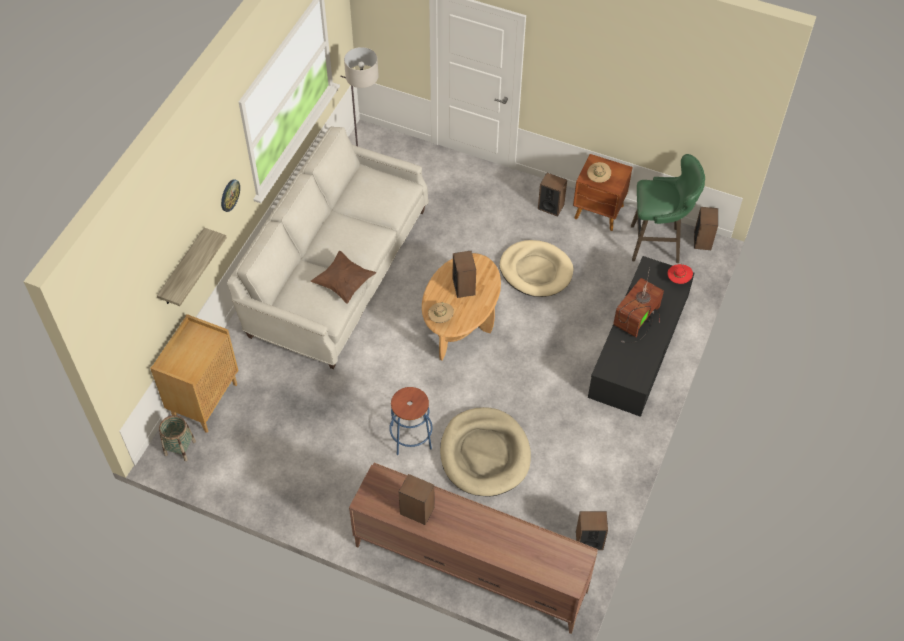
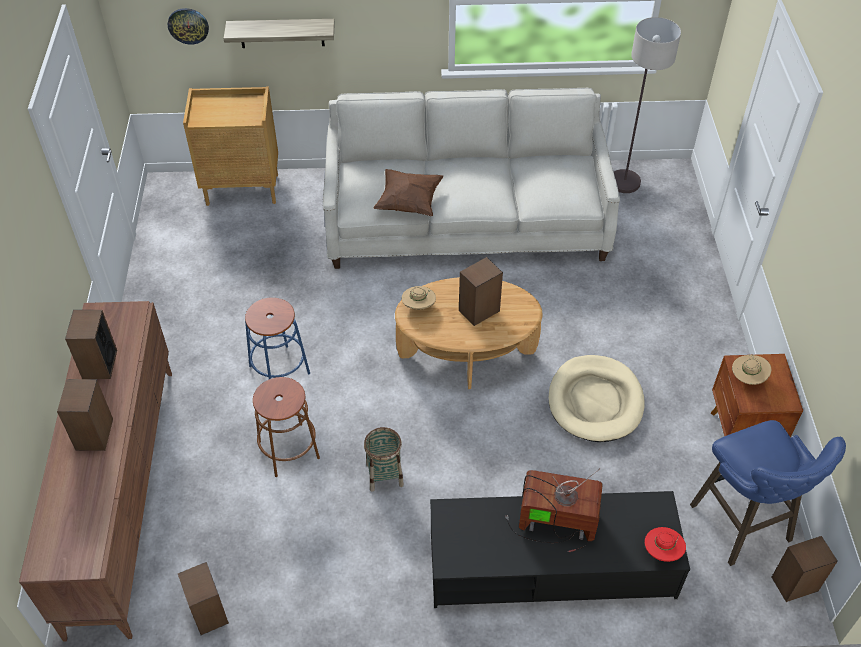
camera: 65 degrees right, 5 degrees down
(180, 448) = (179, 194): basket -> basket (384, 474)
(229, 195) = (394, 22): wall clock -> wall clock (188, 25)
(484, 454) = (288, 449): beige dog bed -> brown stool
(551, 206) = (709, 379): speaker -> speaker (94, 434)
(657, 244) = (743, 526): green stool -> blue stool

